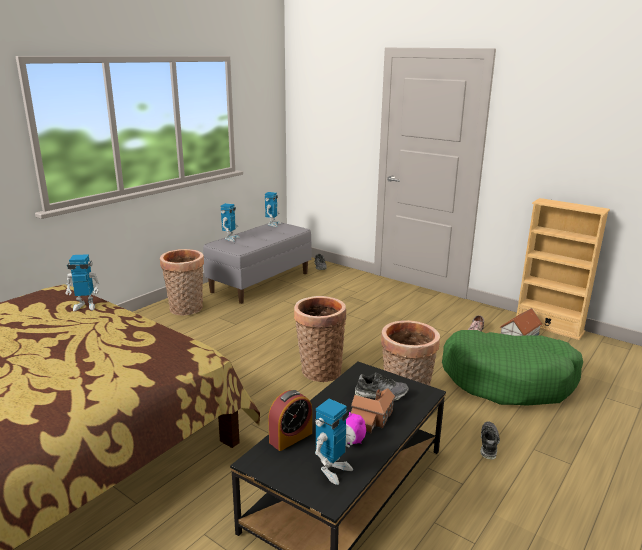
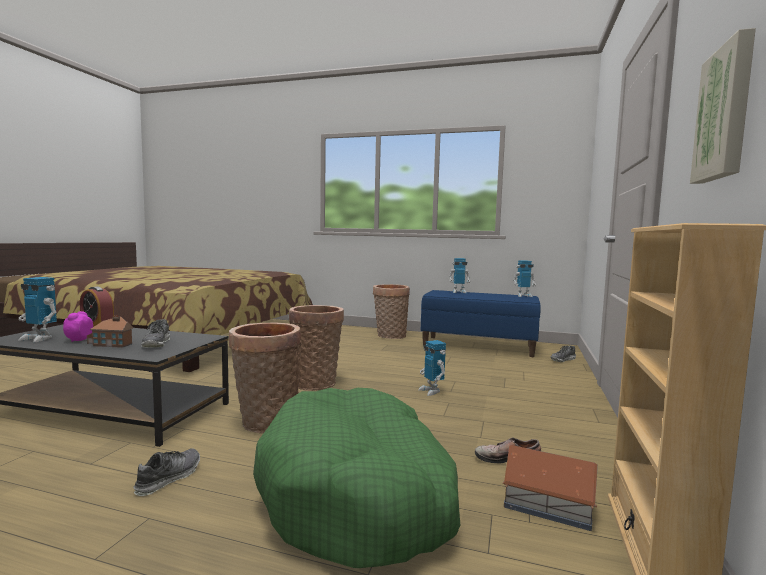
camera: 70 degrees right, 15 degrees down
(85, 306) = (259, 274): toy robot -> toy robot (431, 391)
(260, 282) = (479, 346): grey bench -> blue bench
(488, 444) = (169, 478): shoe -> shoe turned 60 degrees counterclockwise
(567, 155) = (726, 114): none -> picture

